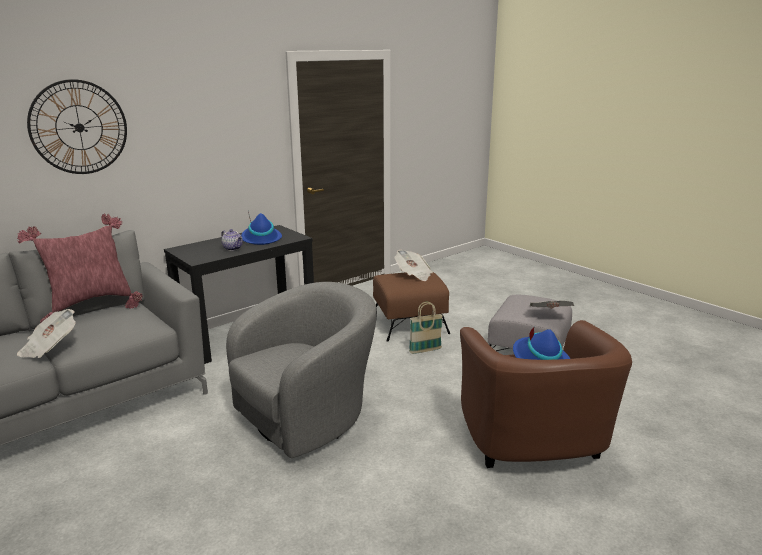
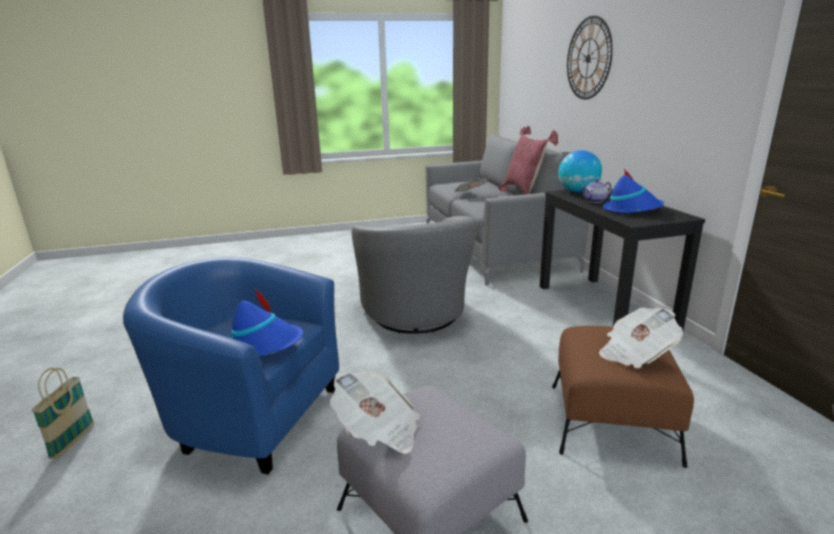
camera: 115 degrees right, 0 degrees up
(195, 255) = (577, 192): none -> globe
(425, 350) = (509, 410): basket -> basket (73, 442)
(534, 448) = (250, 415): brown armchair -> blue armchair

